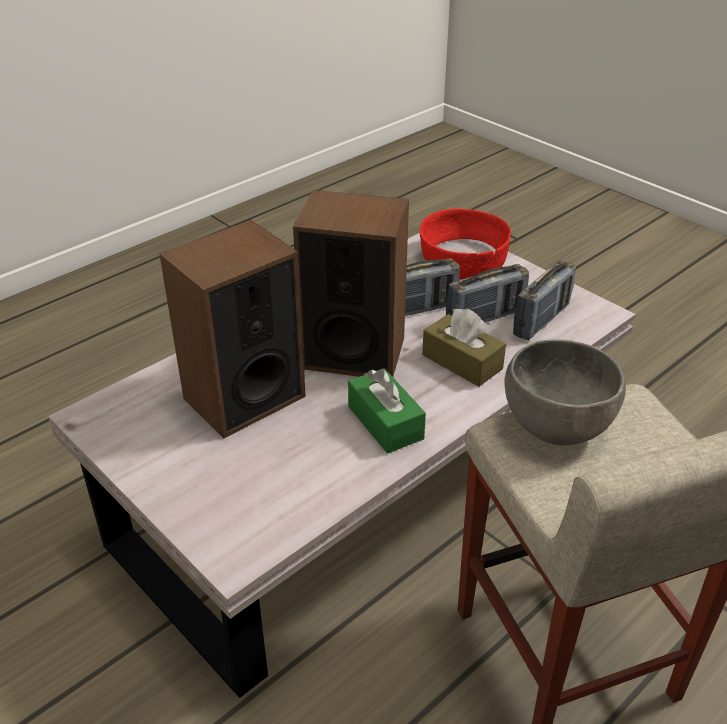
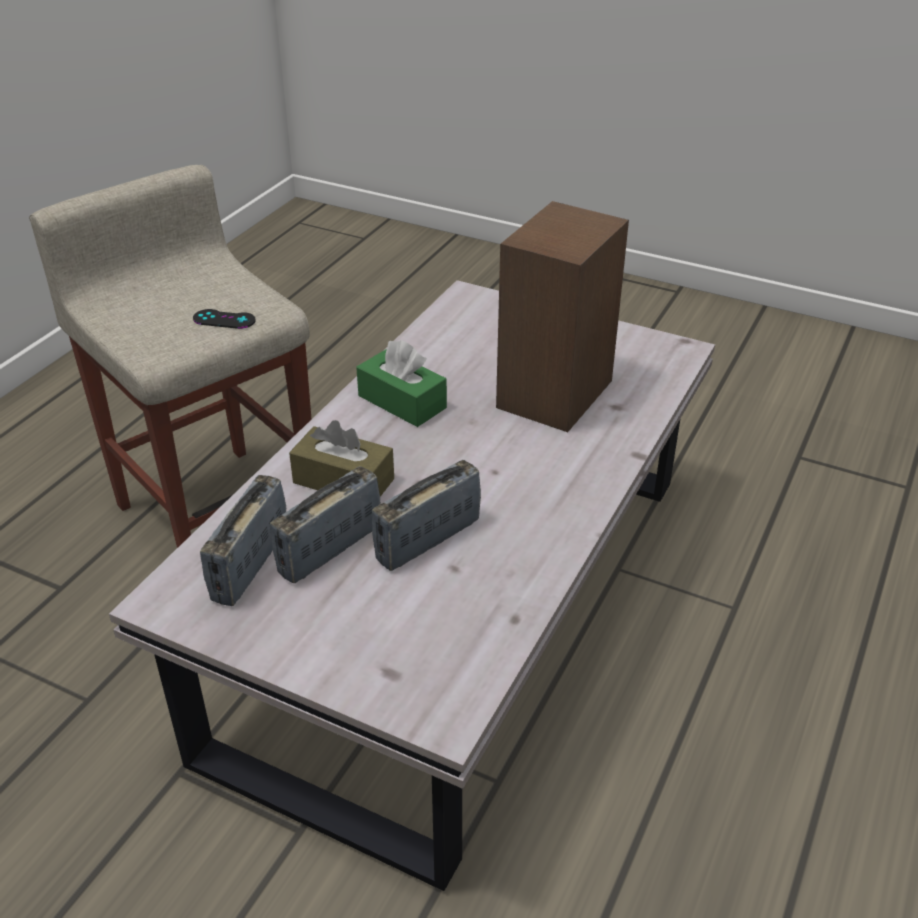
camera: 160 degrees right, 0 degrees up
(353, 352) = (475, 463): speaker -> none
(461, 259) = (396, 659): red bowl -> none
(558, 428) = (224, 319): grey bowl -> black game controller

